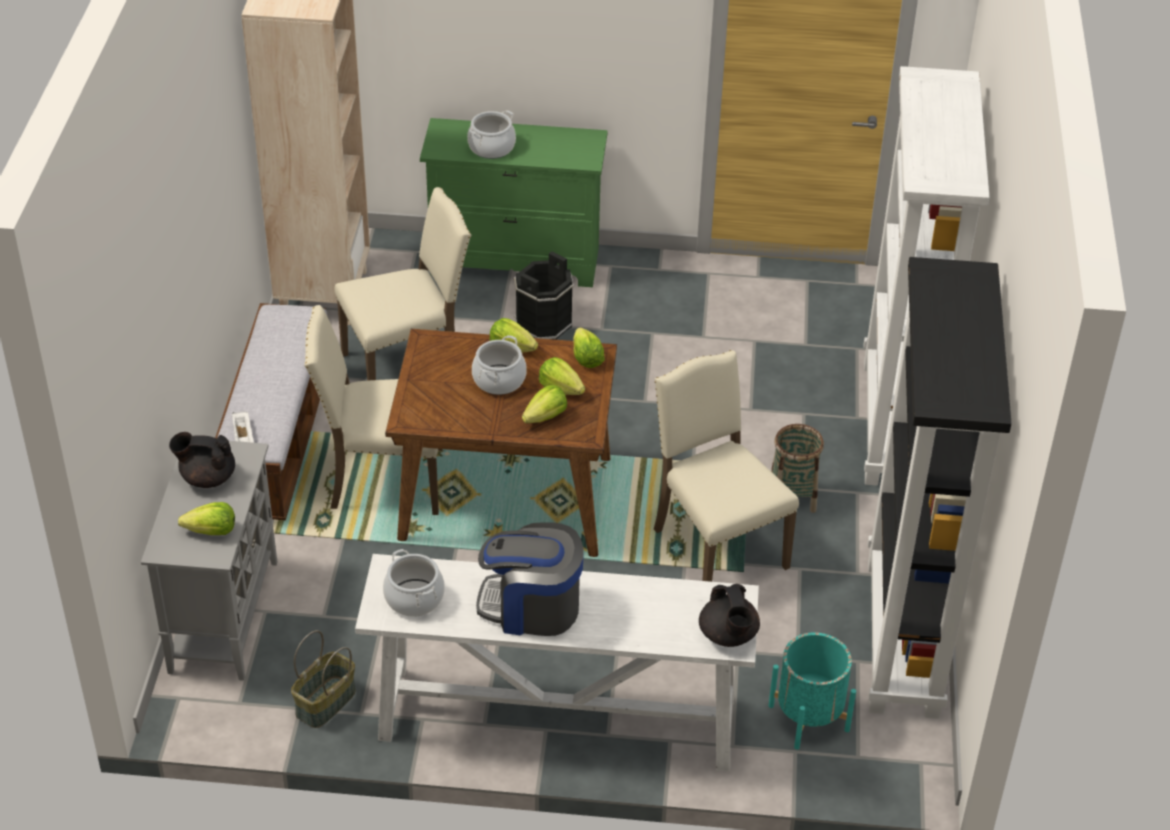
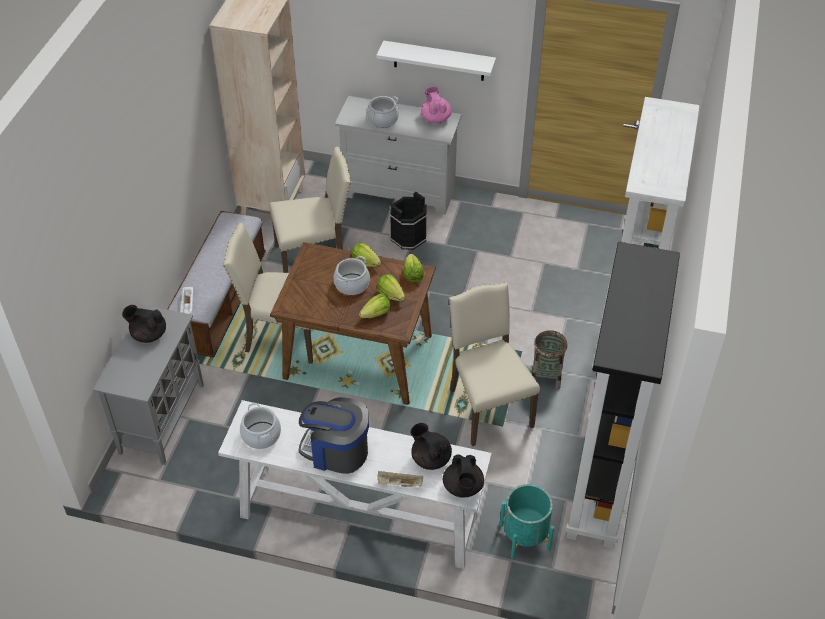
camera: 10 degrees right, 5 degrees up
(211, 531) = (142, 373): lettuce -> none
(326, 703) = (213, 487): basket -> none
(516, 261) = (399, 192): green dresser -> white dresser
(570, 139) = (435, 118): none -> pink teapot
(571, 51) = (439, 61): none -> white shelf
(634, 641) = (399, 484): none -> beige tray
(672, 602) = (430, 458): none -> black teapot

